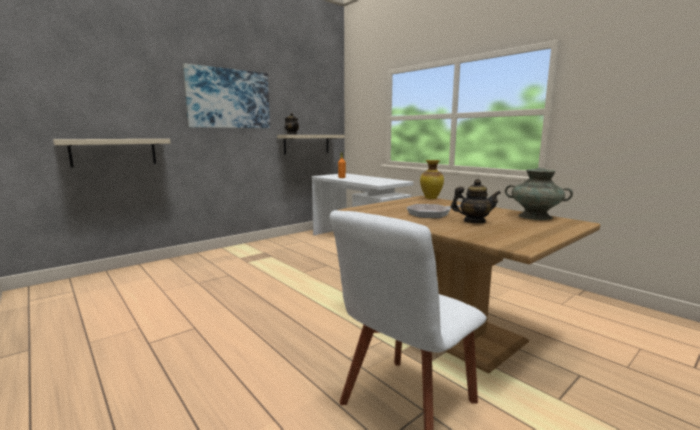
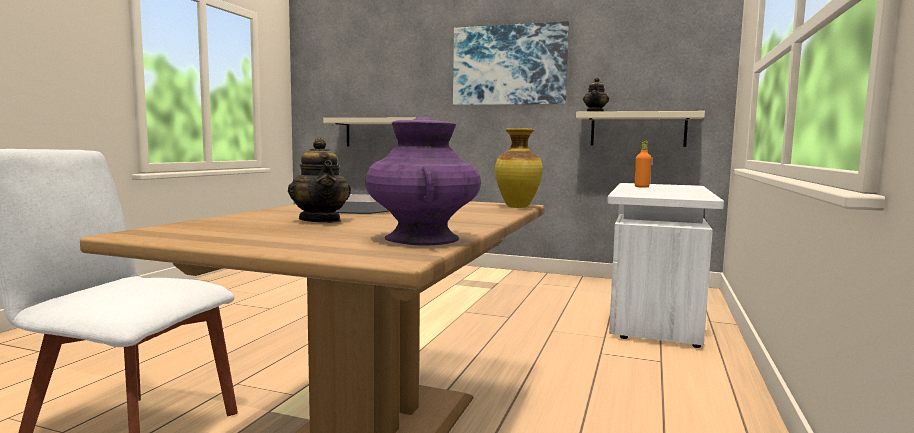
camera: 60 degrees right, 5 degrees down
(535, 216) = (422, 238): turquoise vase -> purple vase

